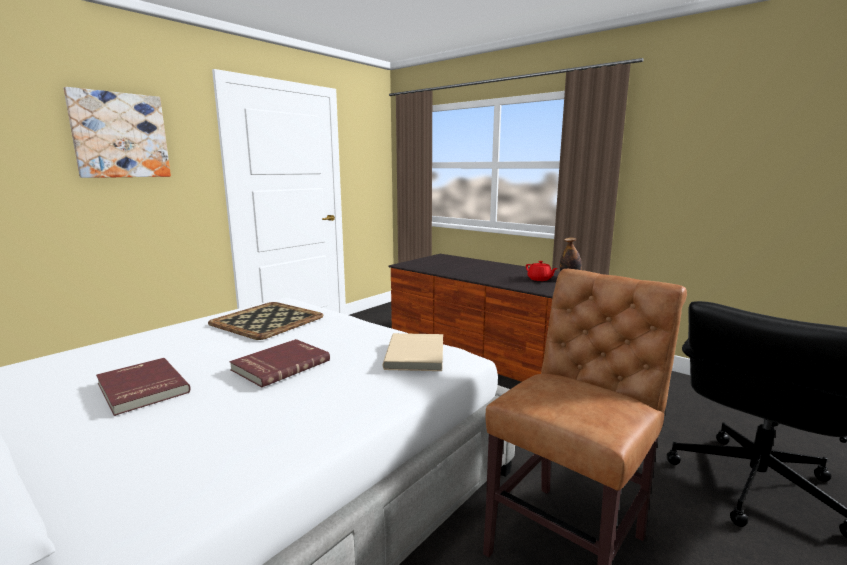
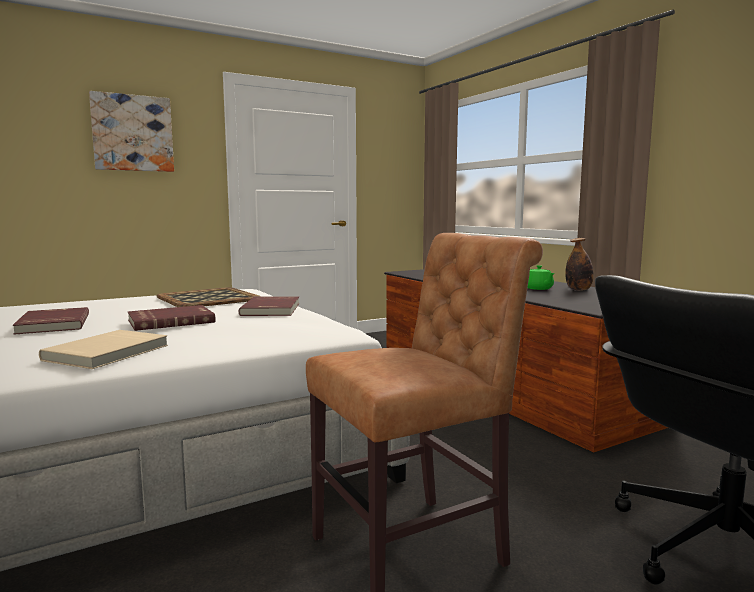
camera: 20 degrees right, 5 degrees down
(354, 330) = (272, 309): none -> red book
(417, 355) = (299, 325): beige book -> beige book (108, 353)
(539, 279) = (538, 288): red teapot -> green teapot

